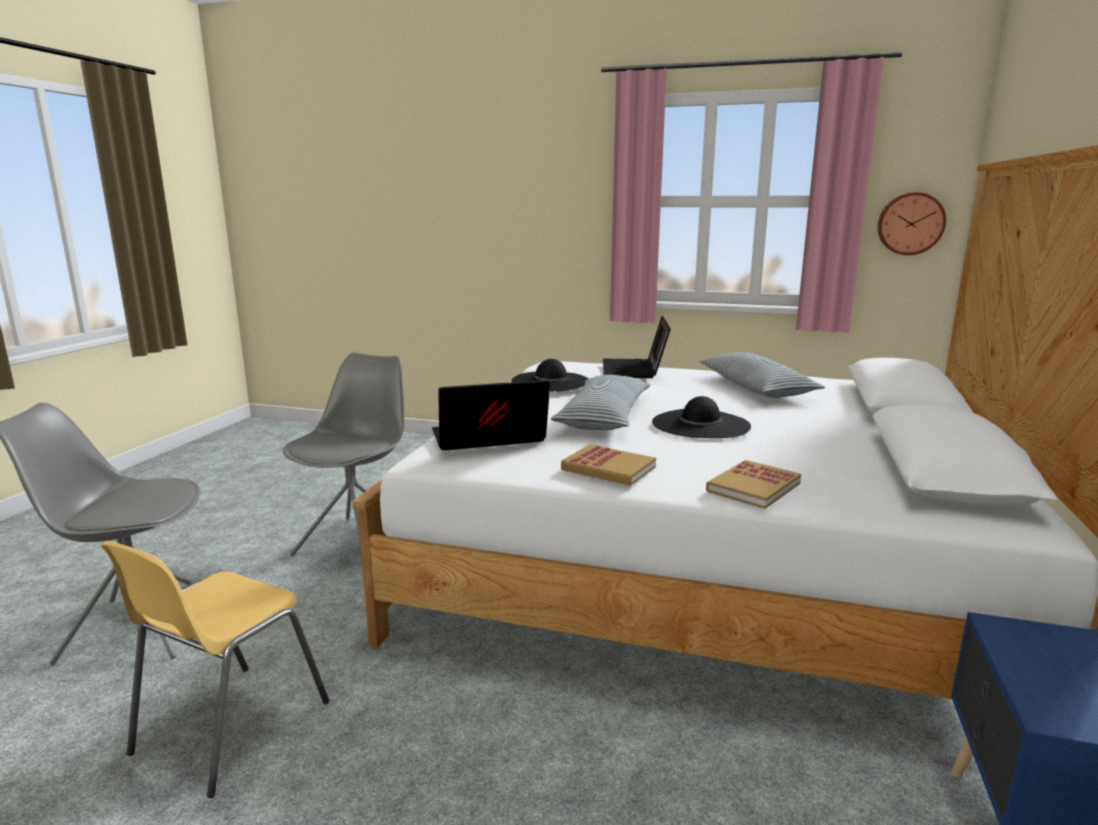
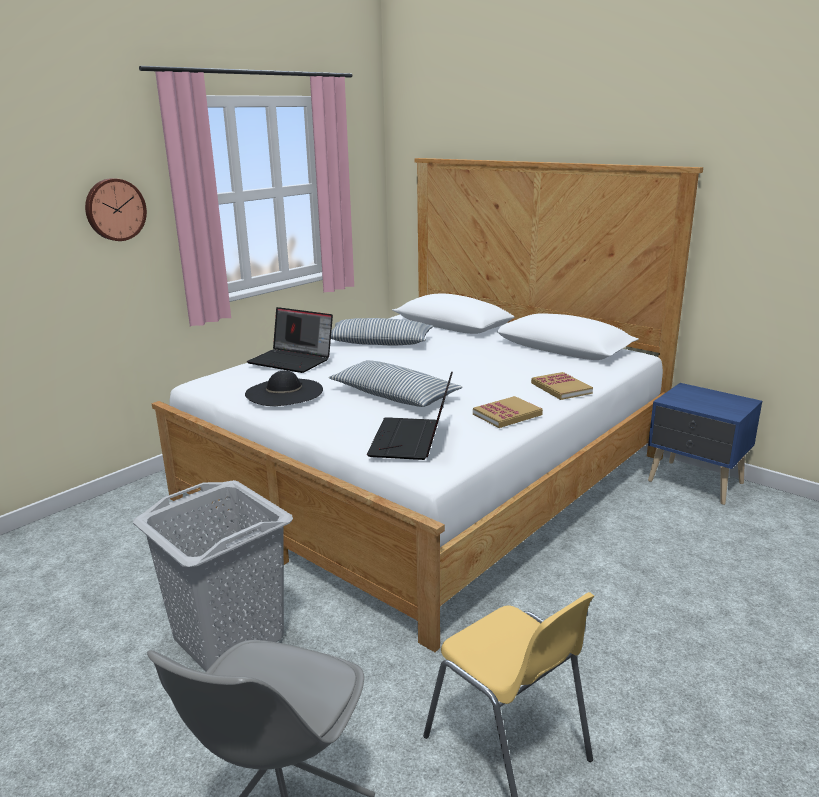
camera: 65 degrees left, 5 degrees up
(358, 542) = (229, 636): grey chair -> grey laundry basket
(700, 424) = (447, 373): black hat -> none
(910, 223) = (362, 199): wall clock -> wall clock (114, 209)

